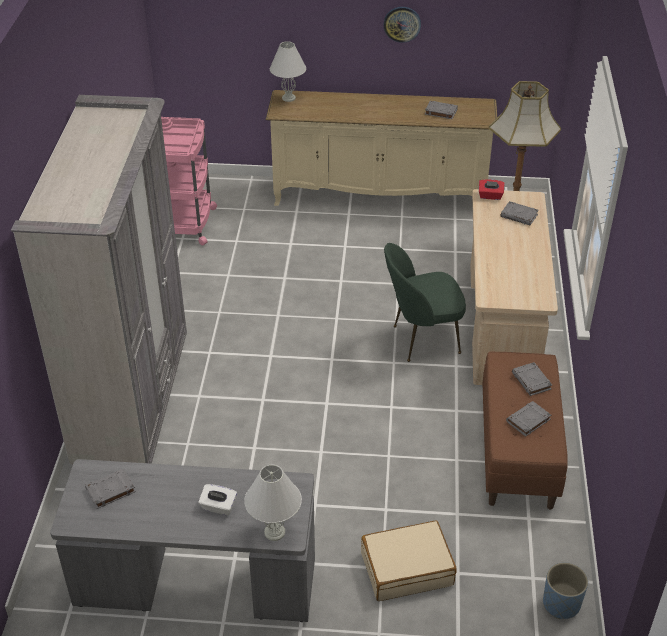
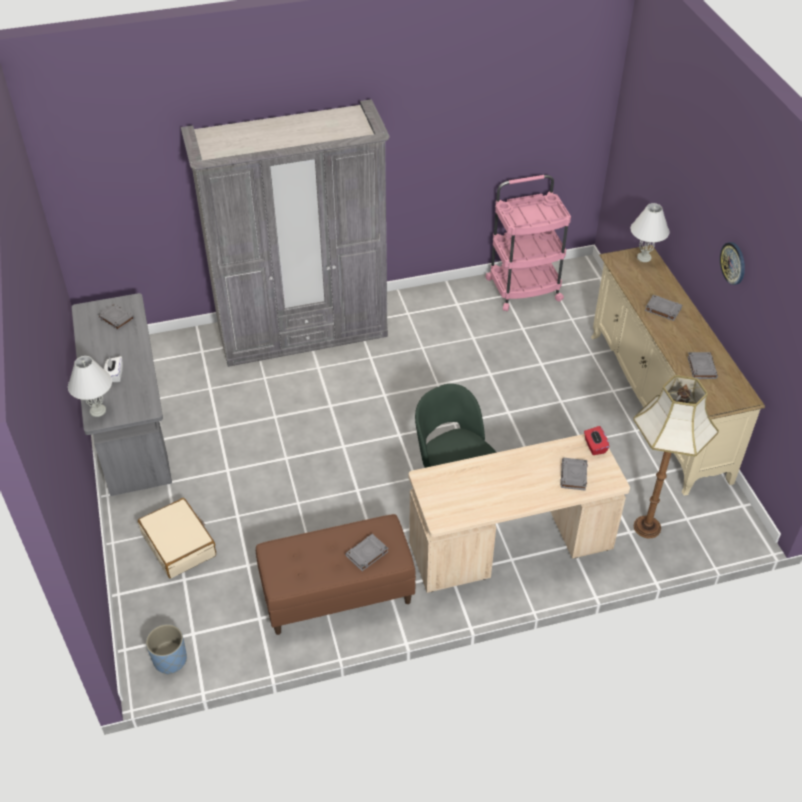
camera: 70 degrees right, 5 degrees up
(528, 421) = (312, 561): grey book -> grey book (662, 309)

